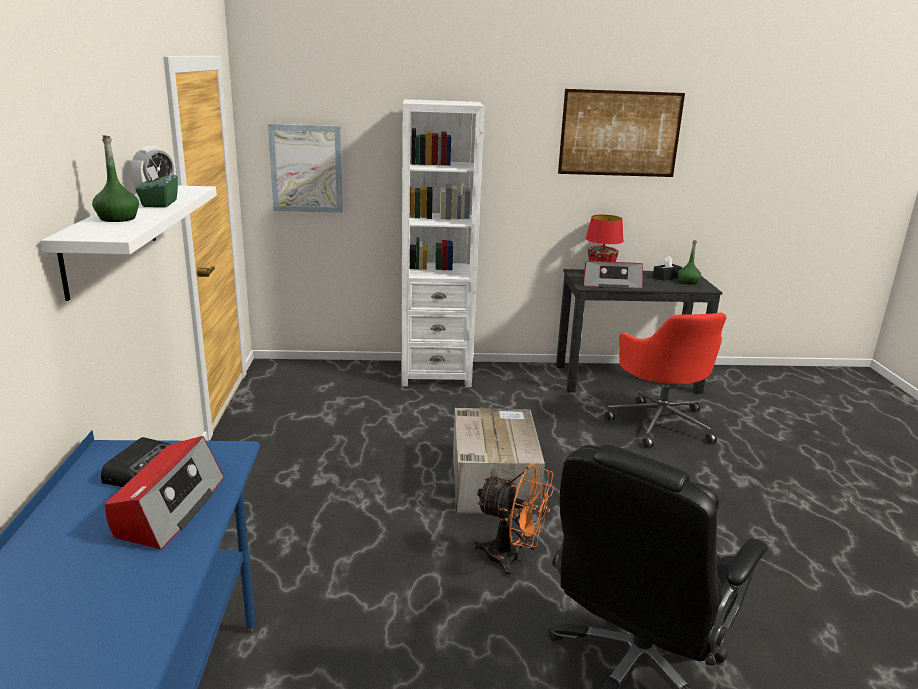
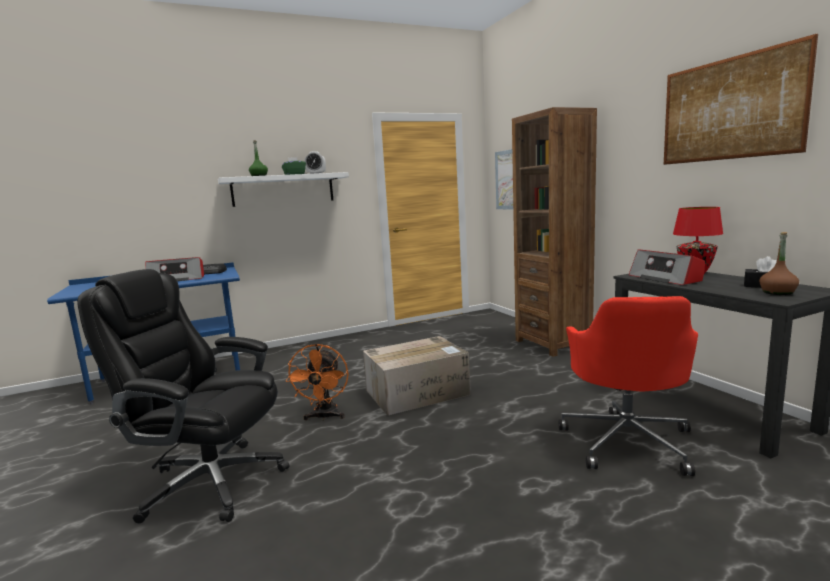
camera: 70 degrees right, 10 degrees down
(436, 374) = (553, 343): white bookcase -> brown bookcase
(660, 423) = (627, 441): red office chair -> red office chair turned 45 degrees counterclockwise
(688, 282) = (777, 292): green bottle -> brown bottle

